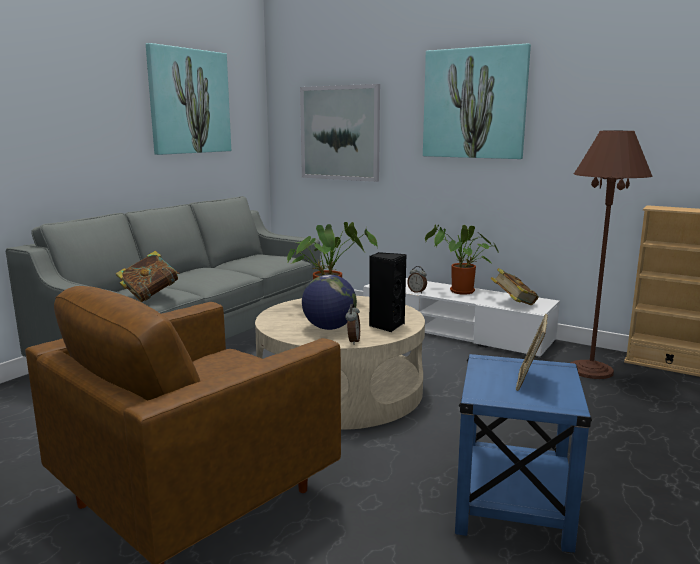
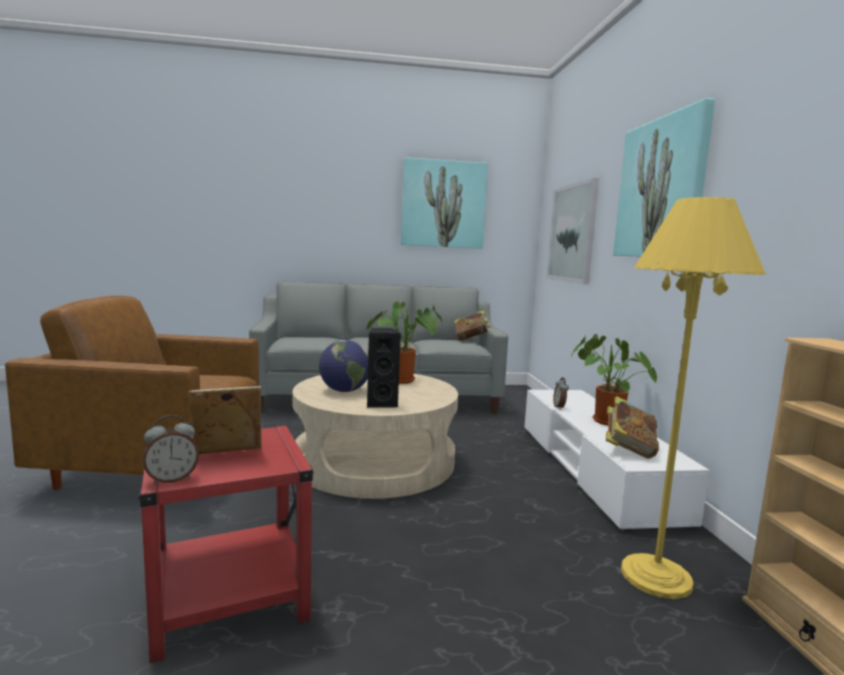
camera: 50 degrees right, 5 degrees down
(150, 296) = (307, 341): book -> book (471, 340)
(352, 341) = (323, 402): alarm clock -> alarm clock (172, 479)
(513, 507) = (227, 600): blue side table -> red side table
(591, 370) = (656, 576): brown floor lamp -> yellow floor lamp

